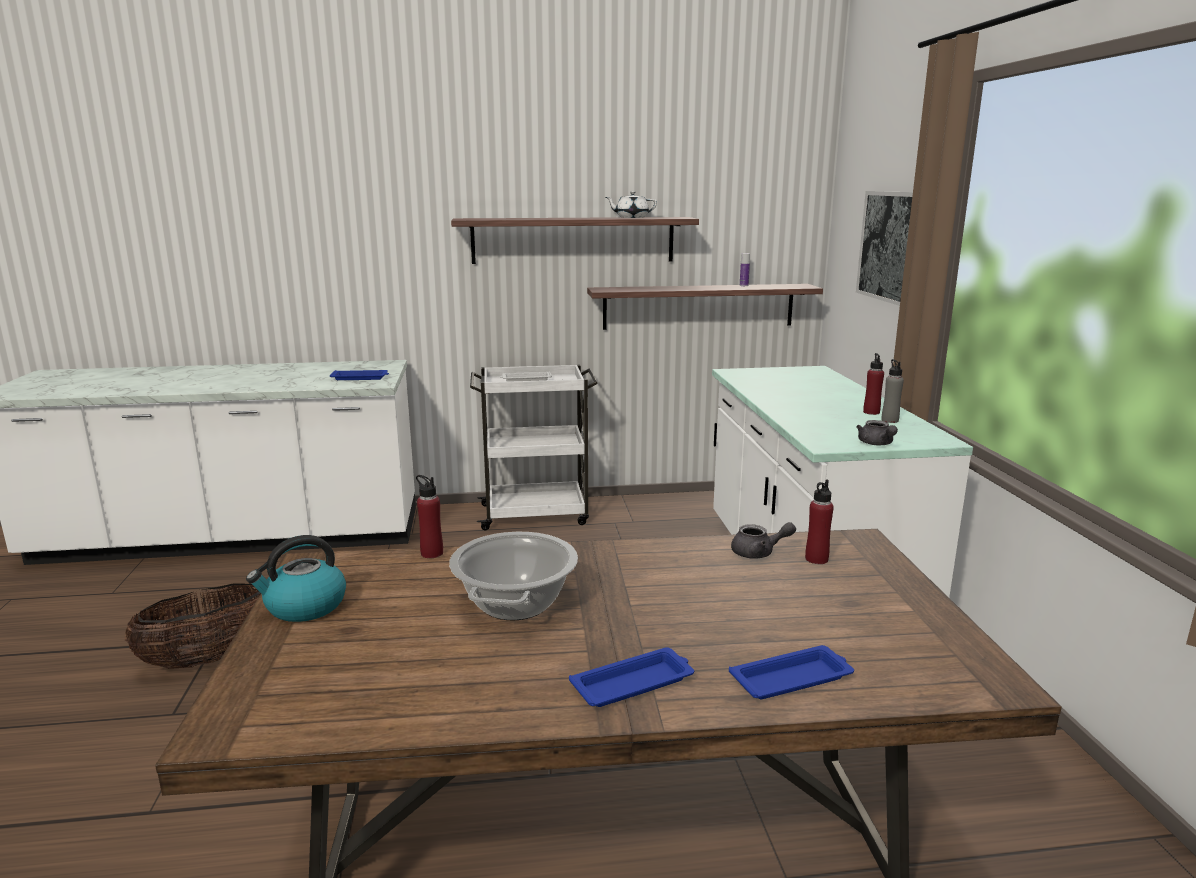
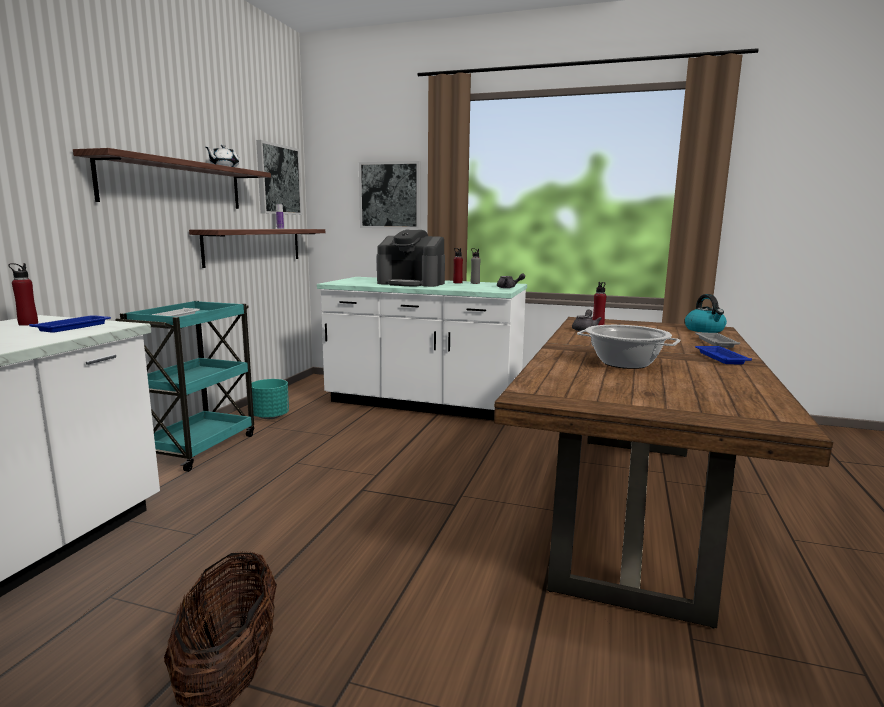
camera: 65 degrees left, 5 degrees down
(304, 606) = (607, 401): kettle -> kettle (705, 330)
(432, 553) = (534, 370): red bottle -> red bottle (28, 324)
(536, 514) = (199, 447): white cart -> turquoise cart
(642, 514) = (270, 416): none -> turquoise planter
(762, 218) = (278, 180): none -> picture
(793, 679) = (715, 342): blue tray -> grey tray
(805, 396) = (412, 283): none -> coffee machine

